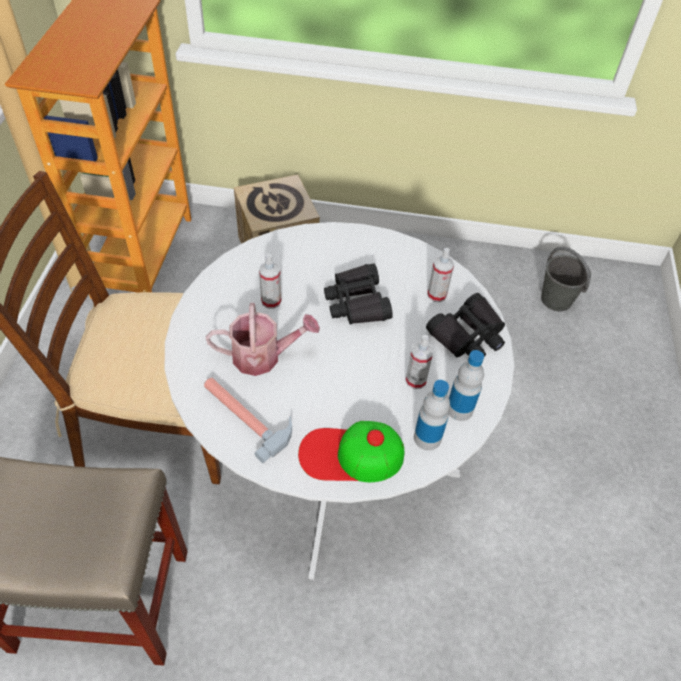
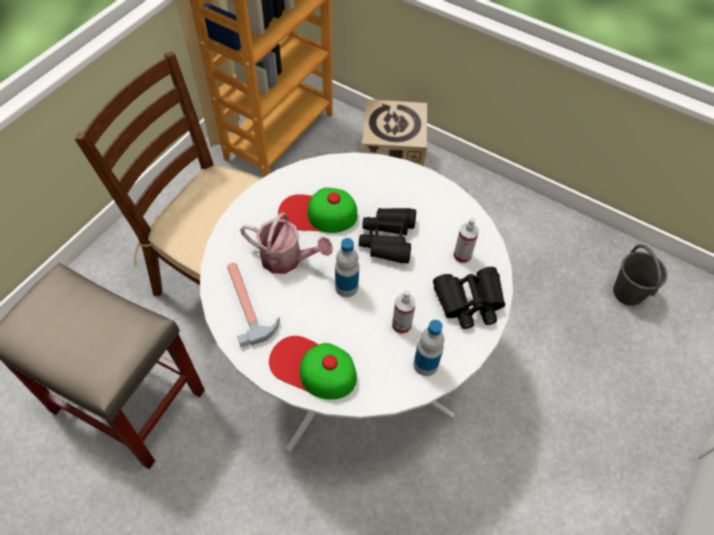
camera: 25 degrees right, 5 degrees up
(271, 301) = (317, 214): spray bottle -> cap
(427, 438) = (383, 378): bottle -> bottle (346, 287)

